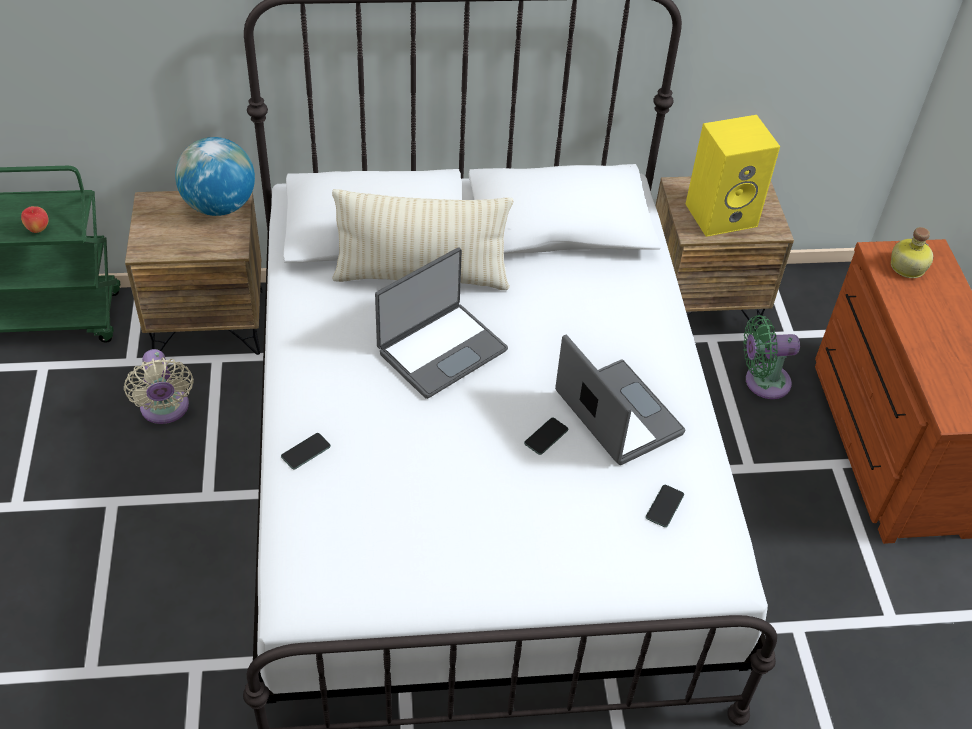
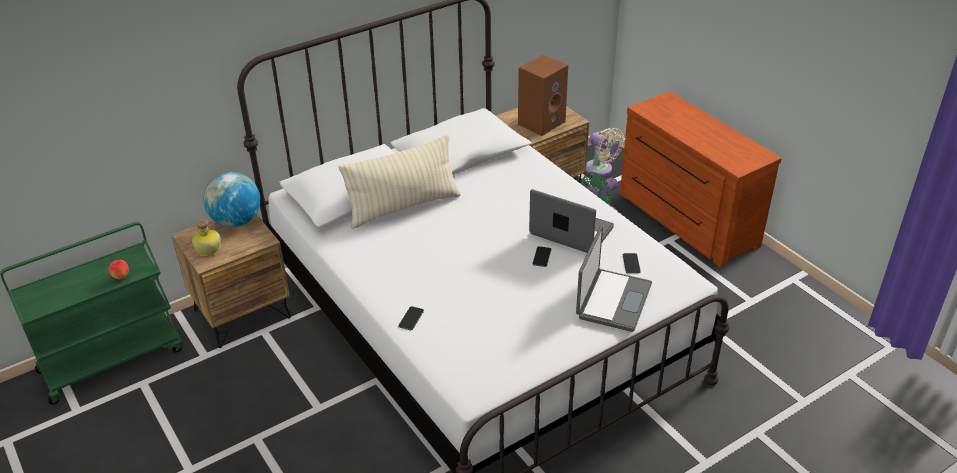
camera: 25 degrees left, 10 degrees down
(165, 410) = (251, 373): beige fan -> beige fan (600, 169)
(441, 350) = (447, 239): laptop -> laptop (612, 300)
(722, 214) = (541, 122): yellow speaker -> brown speaker
(906, 267) = (661, 110): bottle -> bottle (207, 249)

